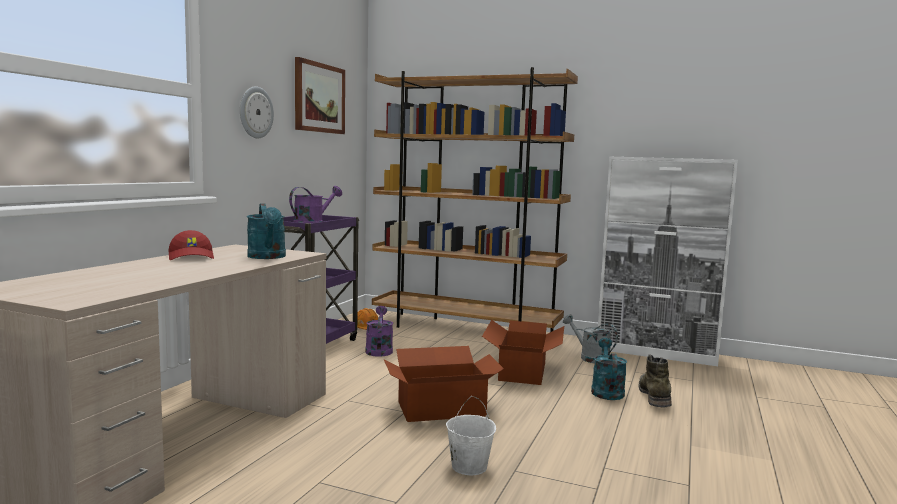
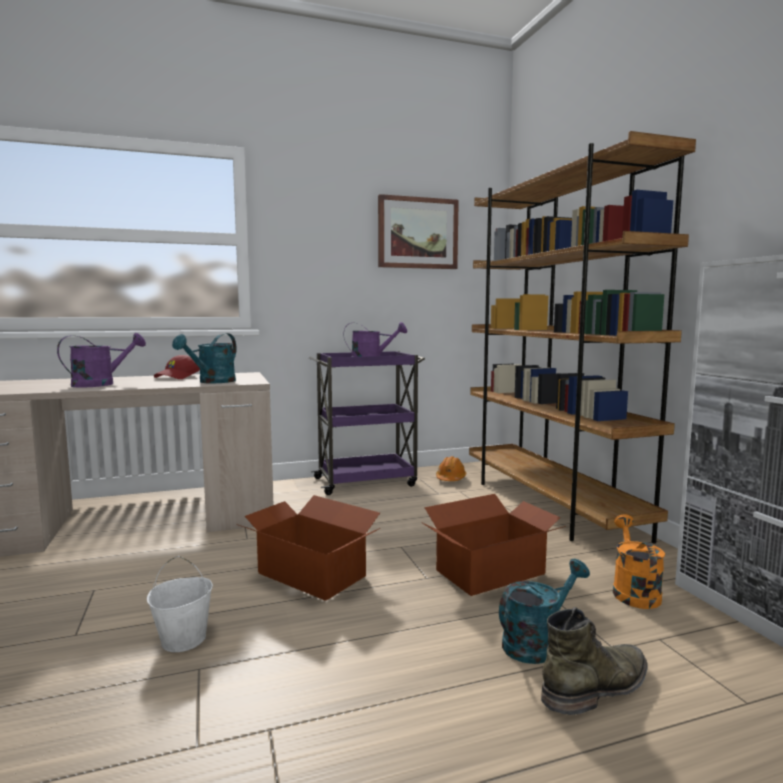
camera: 50 degrees right, 0 degrees up
(255, 112) = (320, 253): wall clock -> none
(379, 350) = (409, 500): purple watering can -> purple watering can (101, 384)
(590, 357) = (633, 591): grey watering can -> orange watering can

